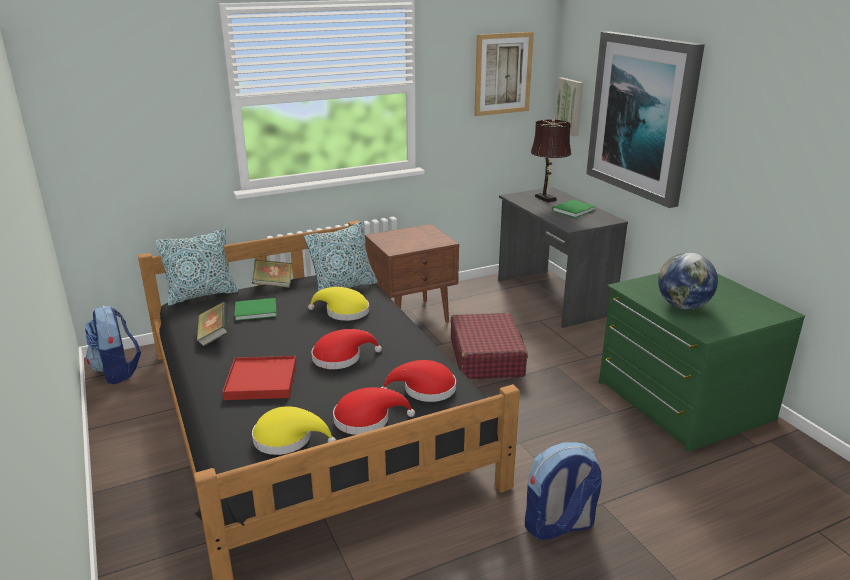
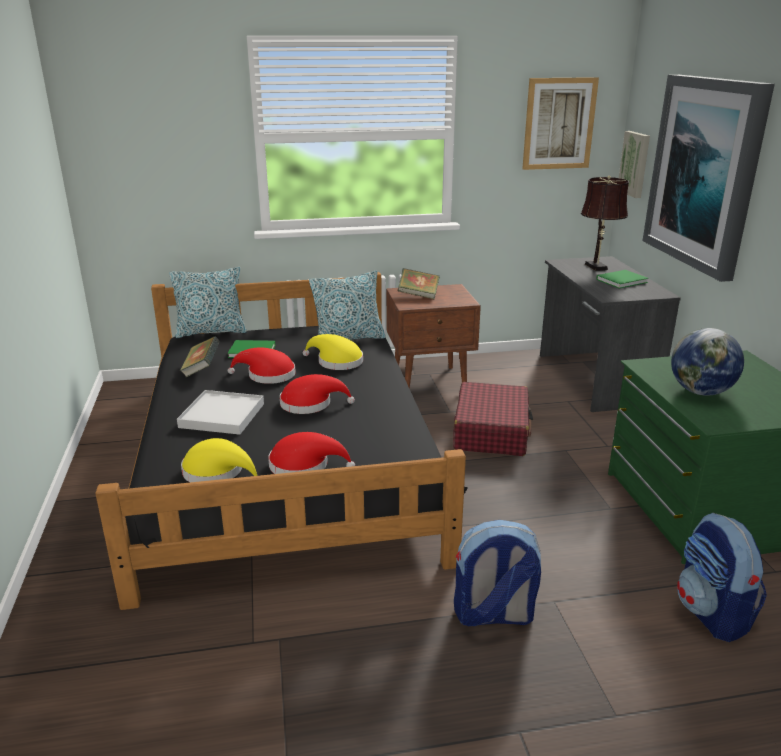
camera: 15 degrees right, 0 degrees up
(118, 371) = (126, 397): backpack -> backpack (712, 613)
(261, 381) = (222, 415): red tray -> white tray
(273, 284) = (282, 329): book -> book (418, 295)
(425, 389) = (379, 445): red hat -> red hat (267, 375)

